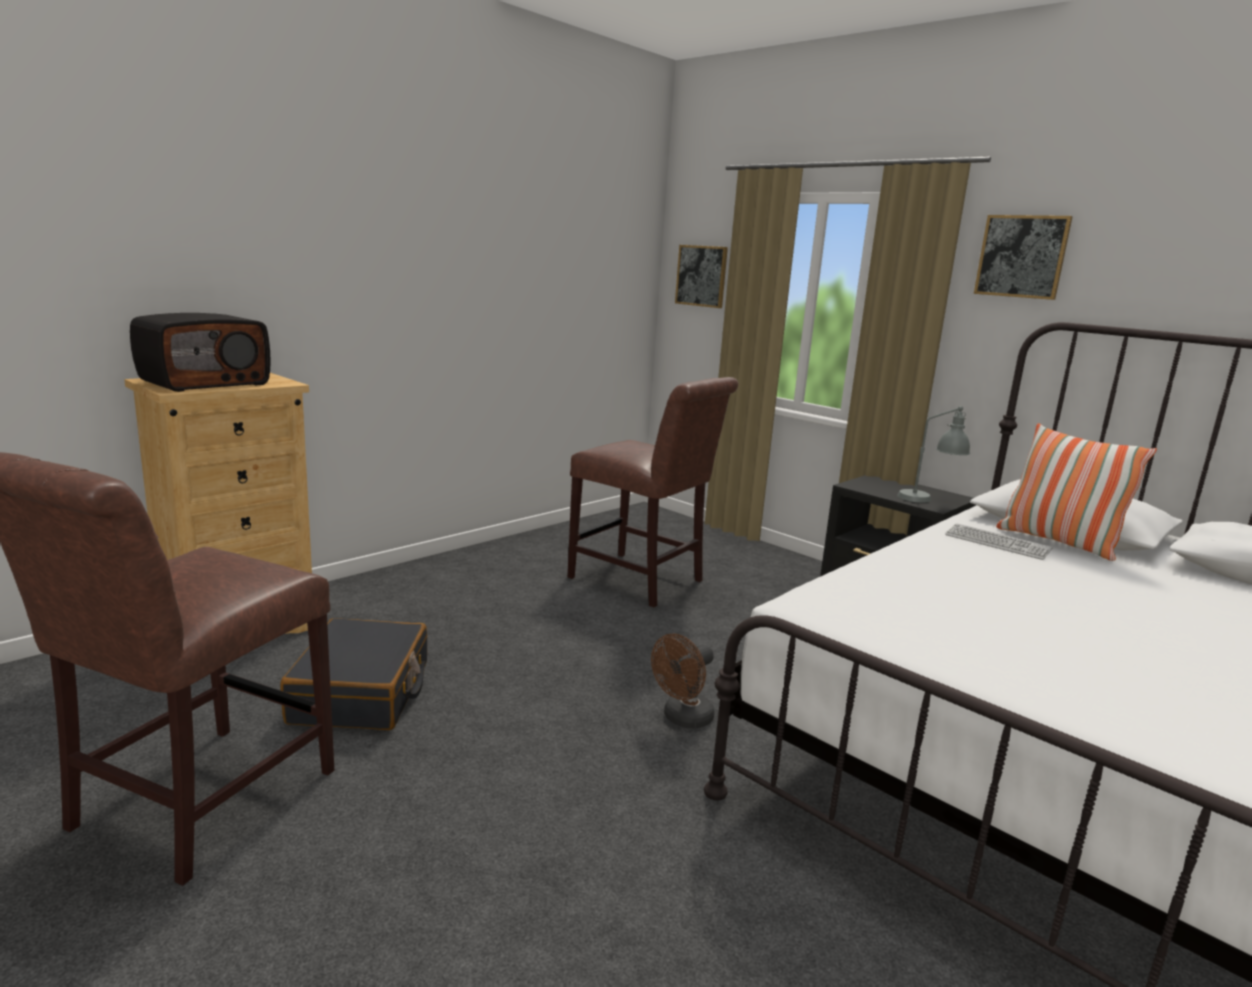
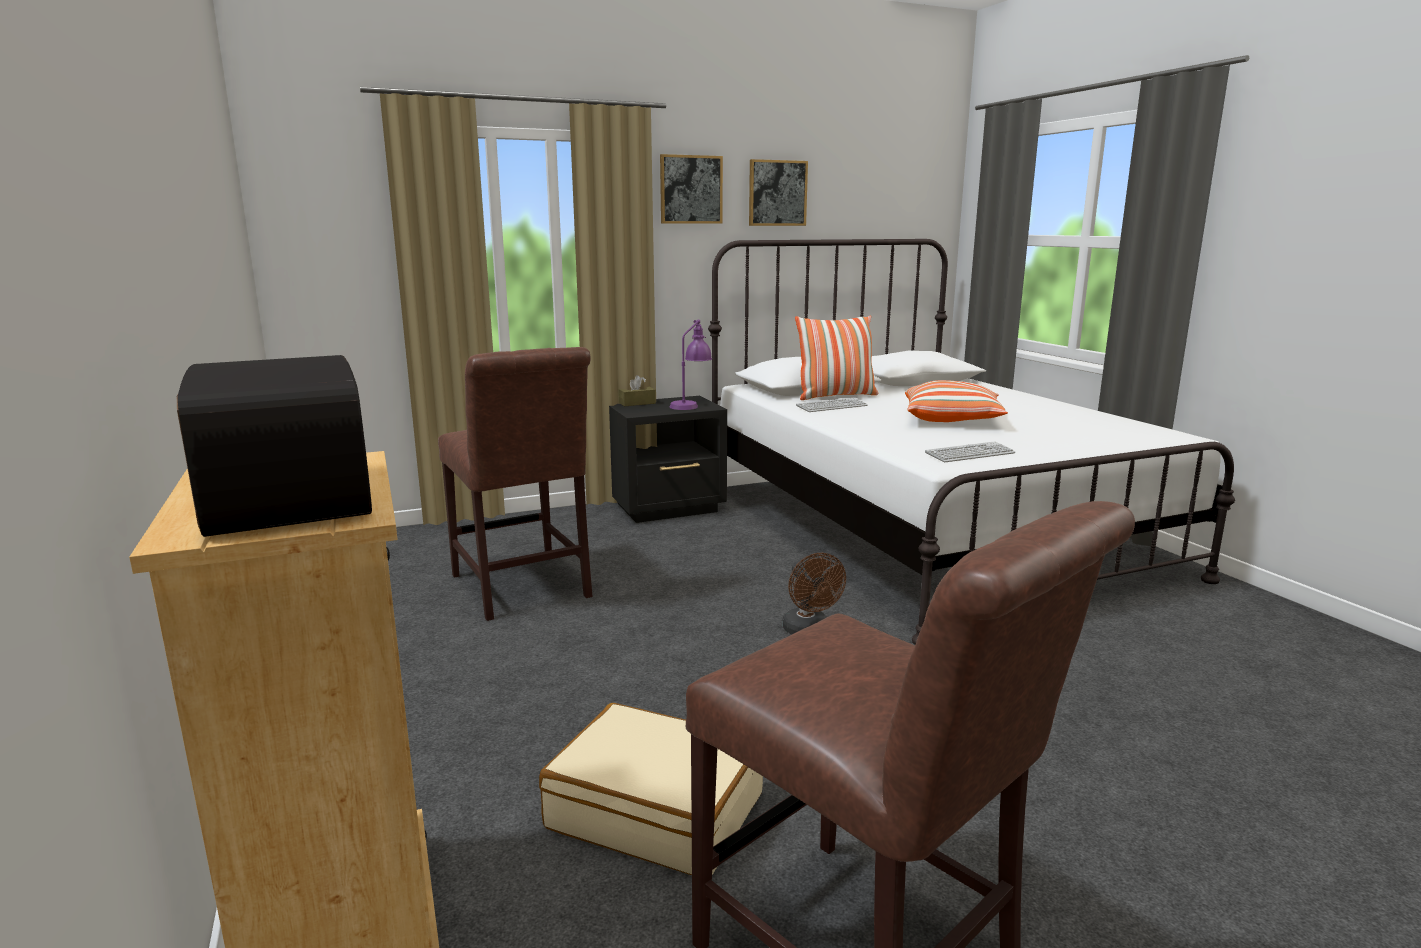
camera: 65 degrees left, 0 degrees up
(362, 692) = (657, 810): black suitcase -> beige suitcase
(641, 581) = (522, 589): brown chair -> brown chair turned 90 degrees clockwise
(701, 276) = (329, 227): picture -> picture (777, 193)
(885, 621) = (970, 454): none -> keyboard
(892, 482) = (637, 403): none -> brown tissue box
(929, 499) = (691, 404): grey table lamp -> purple table lamp
(1065, 610) = (952, 420): none -> pillow

